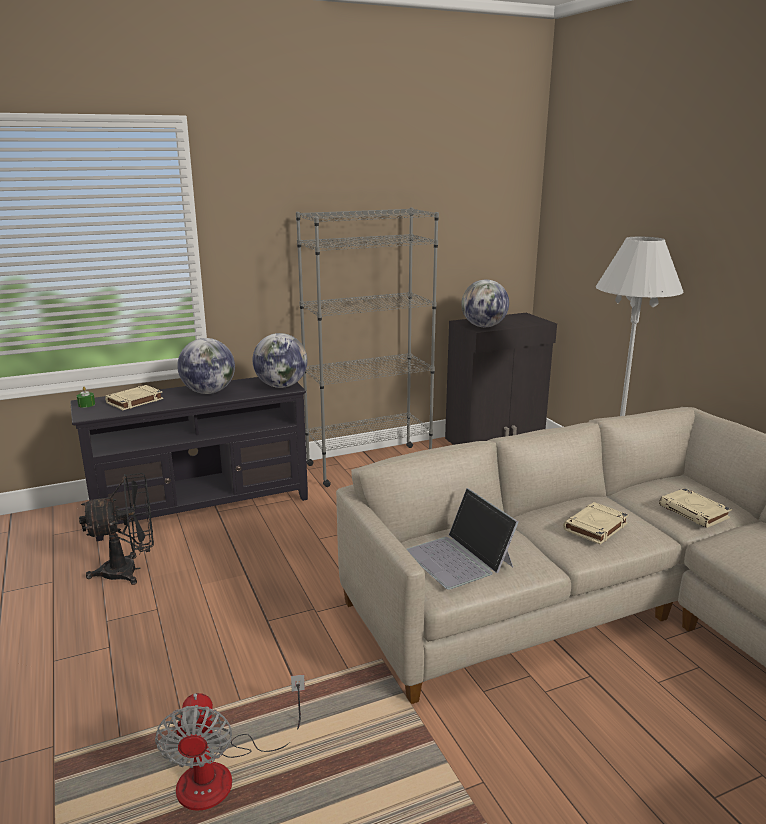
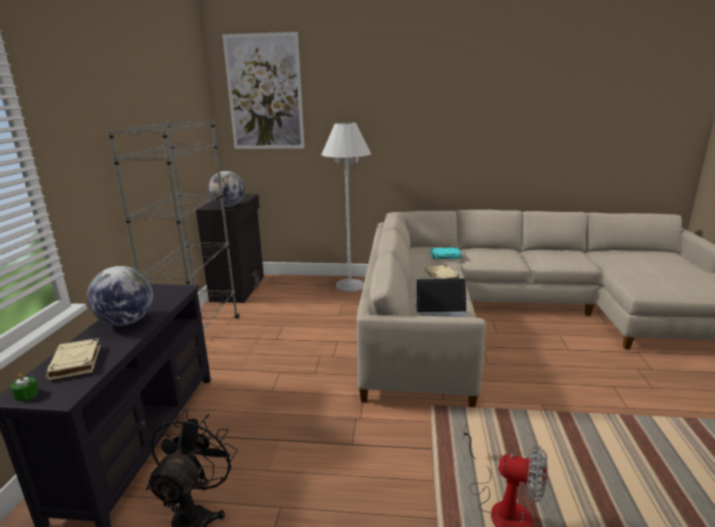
camera: 60 degrees left, 0 degrees up
(281, 386) = (172, 291): globe -> none
(592, 179) = (265, 93): none -> picture
(694, 512) = (445, 255): beige book -> turquoise book

